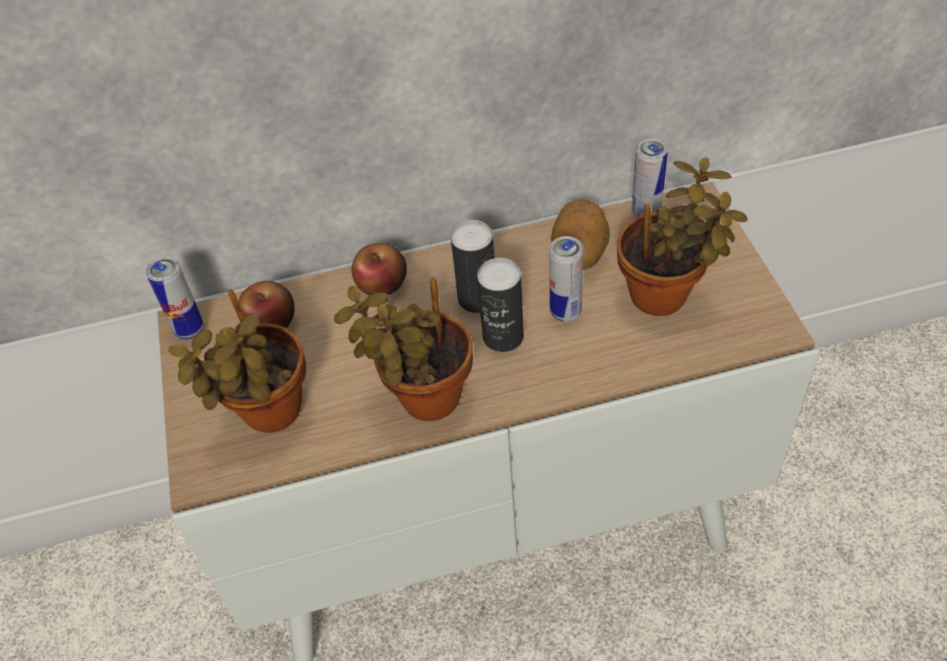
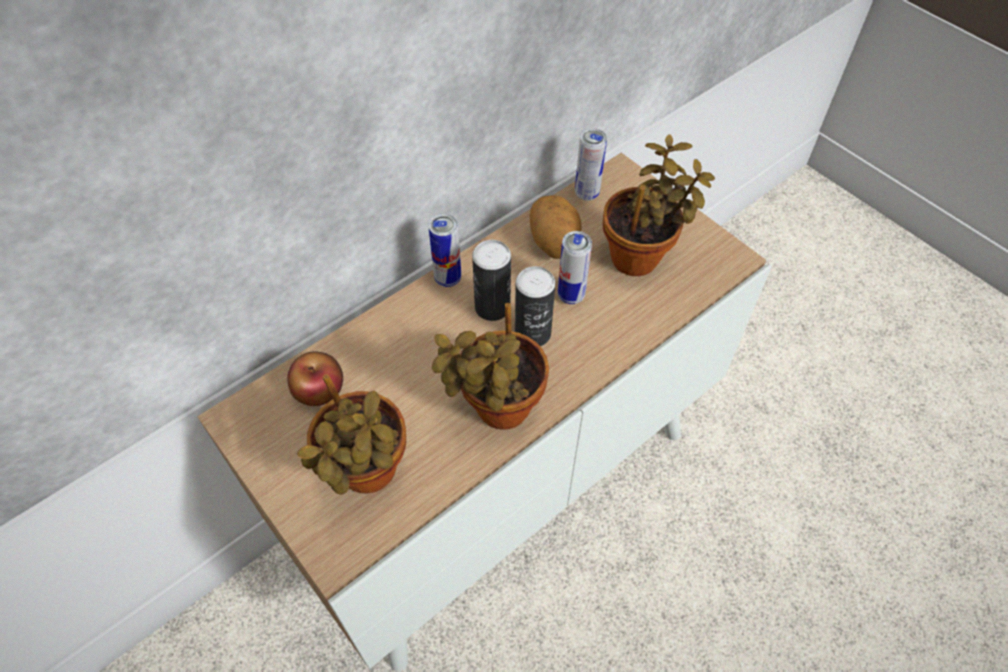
camera: 30 degrees left, 5 degrees up
(190, 330) = (243, 423): can -> can (448, 278)
(382, 284) = (402, 321): apple -> none

